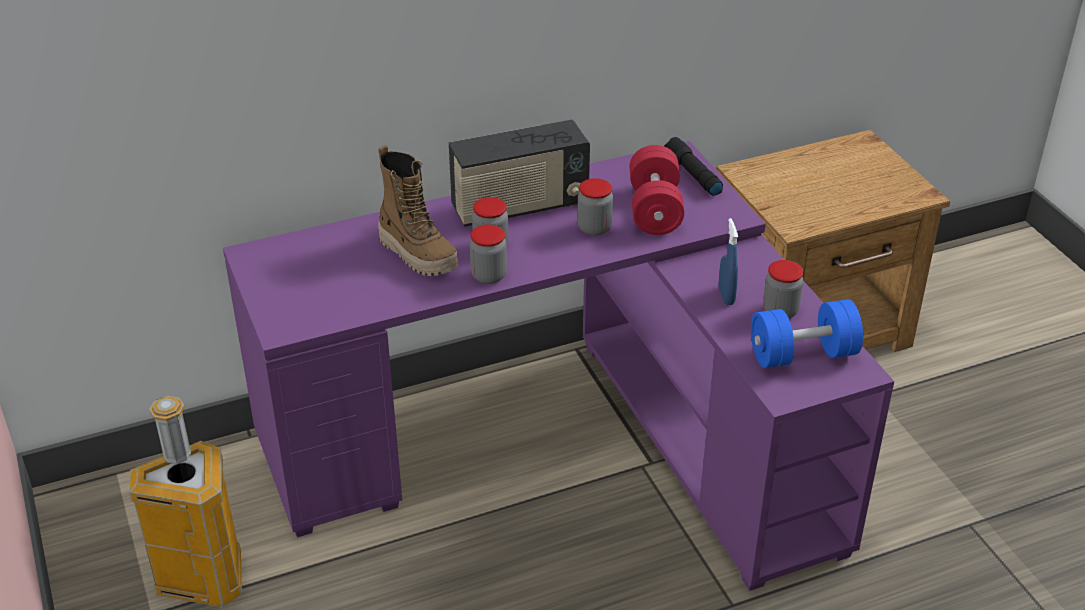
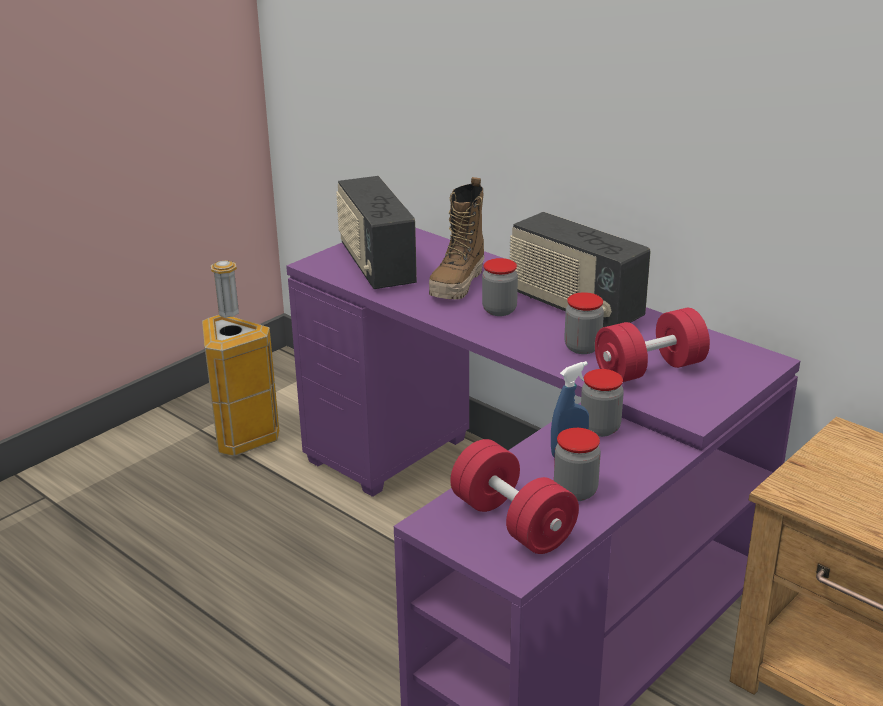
camera: 65 degrees right, 10 degrees down
(326, 291) = (375, 265): none -> radio
(489, 276) = (458, 319): jar -> jar (600, 428)
(692, 174) = (739, 375): black flashlight -> none
(803, 354) = (512, 522): blue dumbbell -> red dumbbell

